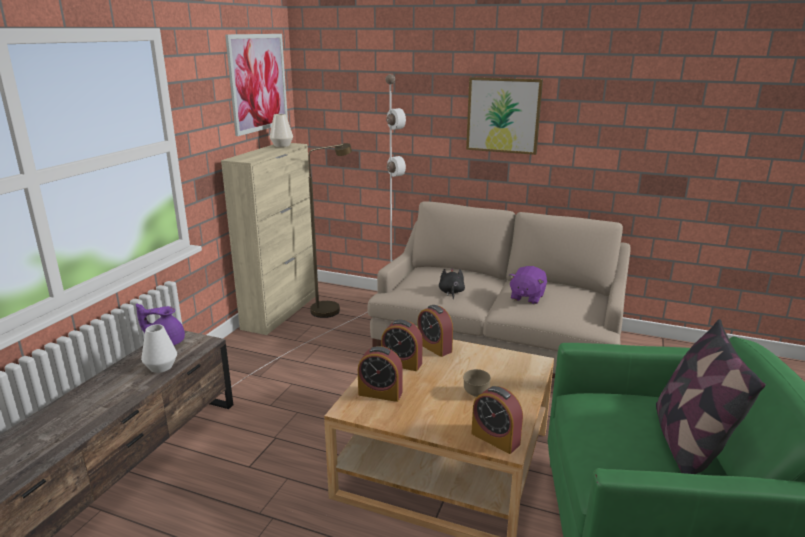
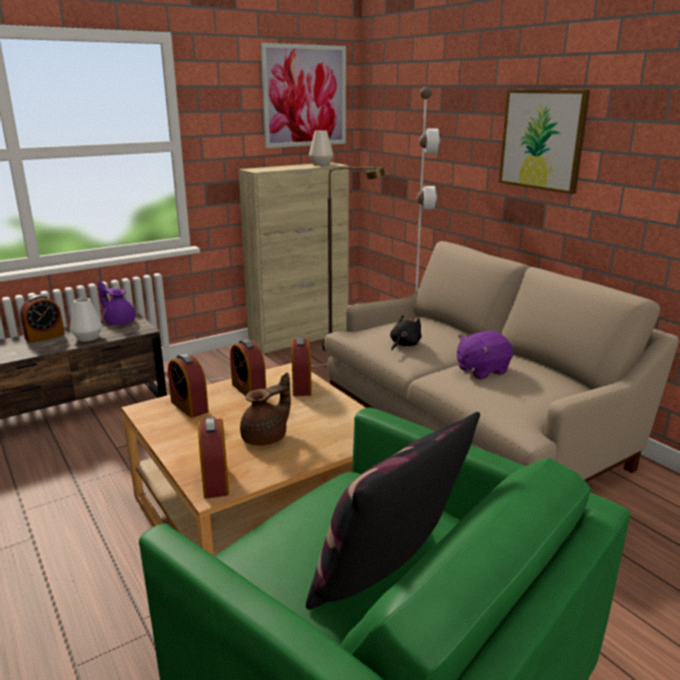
camera: 35 degrees right, 0 degrees up
(107, 380) = (45, 336): none -> alarm clock
(476, 394) = (266, 437): brown bowl -> brown teapot

